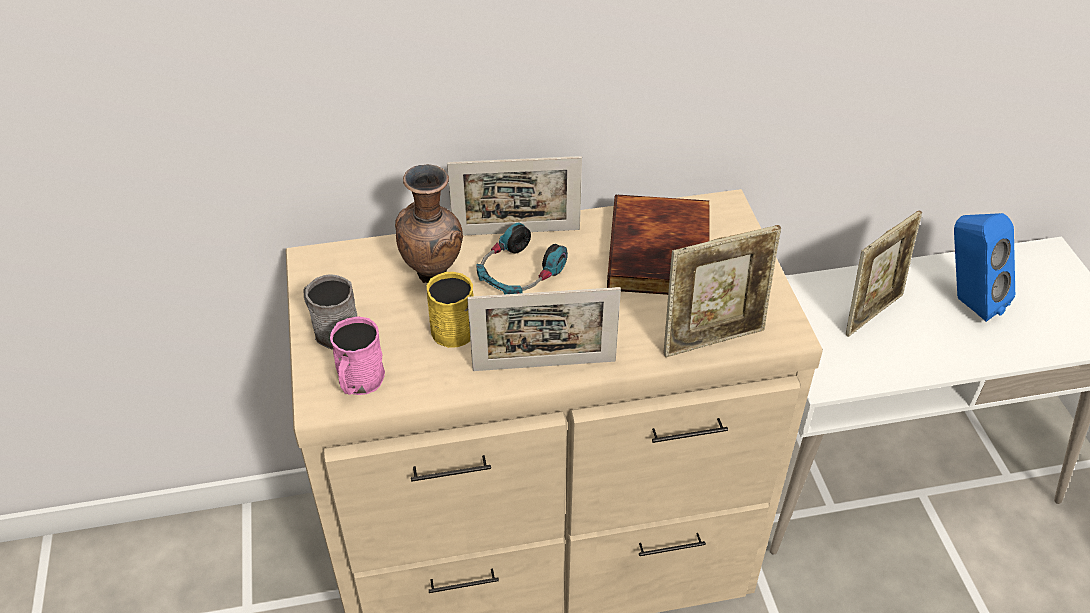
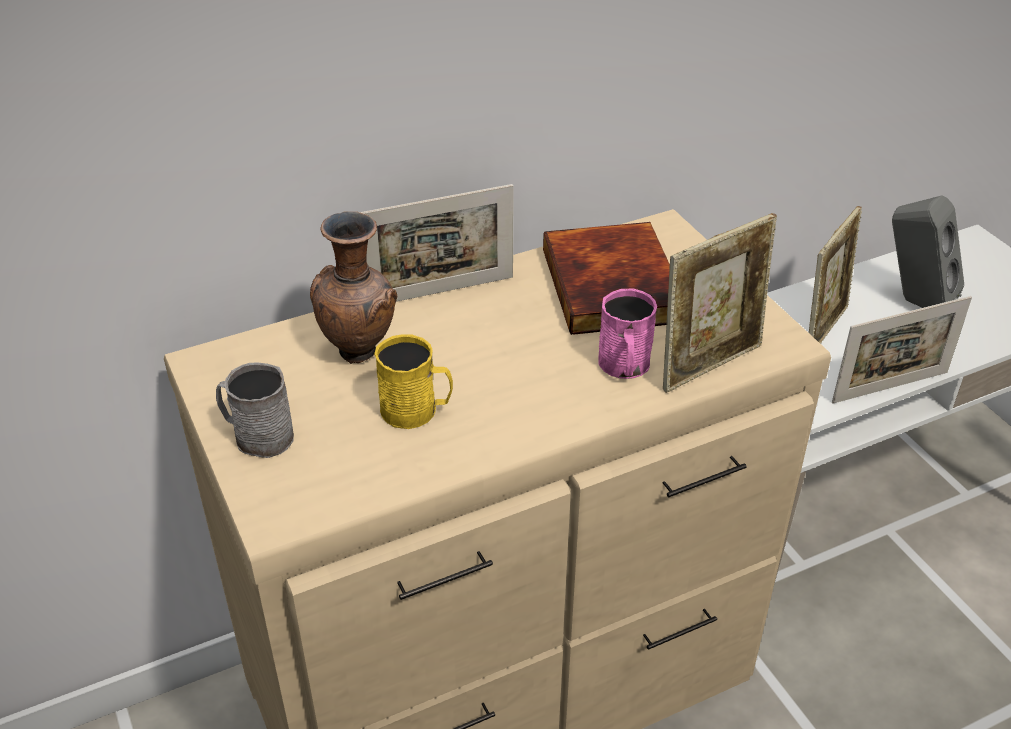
camera: 15 degrees left, 5 degrees down
(359, 382) = (313, 488): pink mug -> pink mug (625, 367)
(519, 273) = (462, 334): headphones -> none
(544, 365) = (531, 427): picture frame -> picture frame (890, 387)
(966, 301) = (913, 302): blue speaker -> grey speaker

